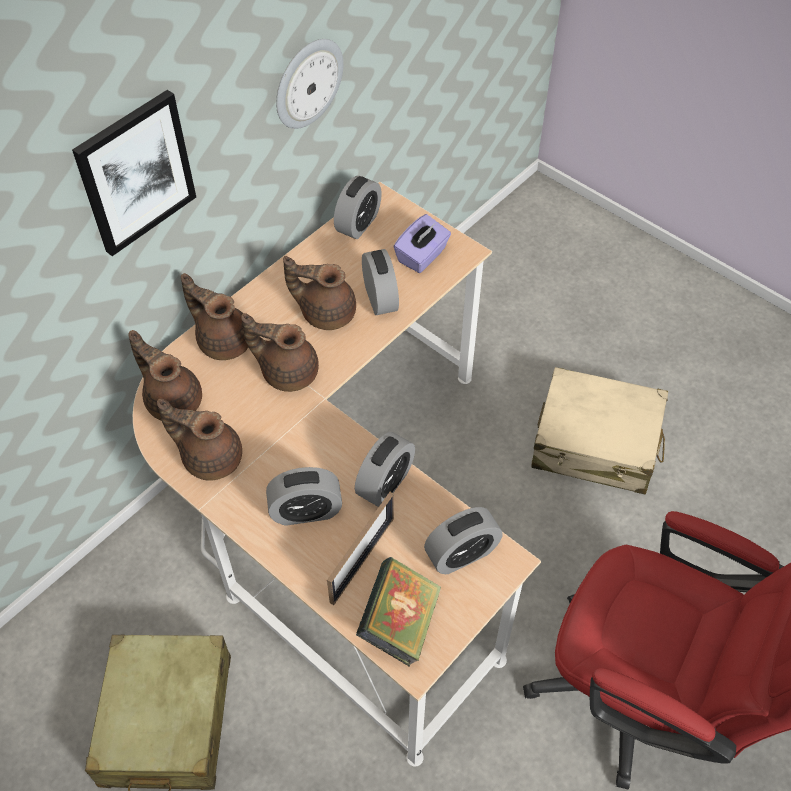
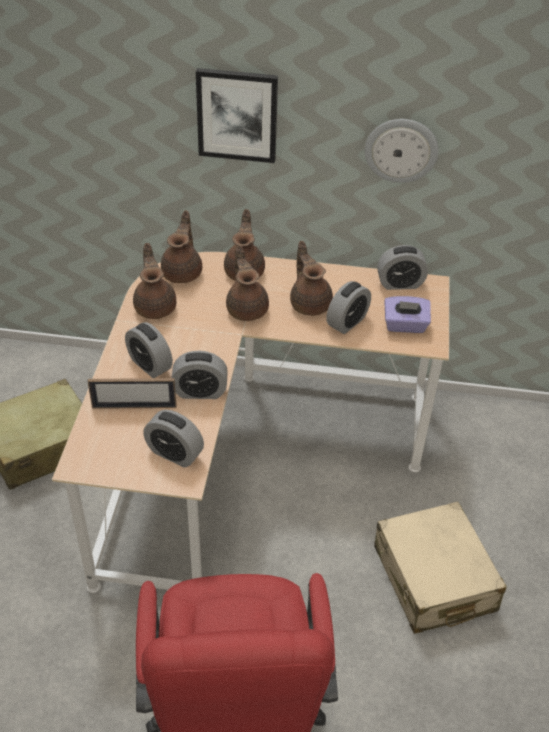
camera: 55 degrees right, 10 degrees down
(399, 622) = (101, 445): book -> none

